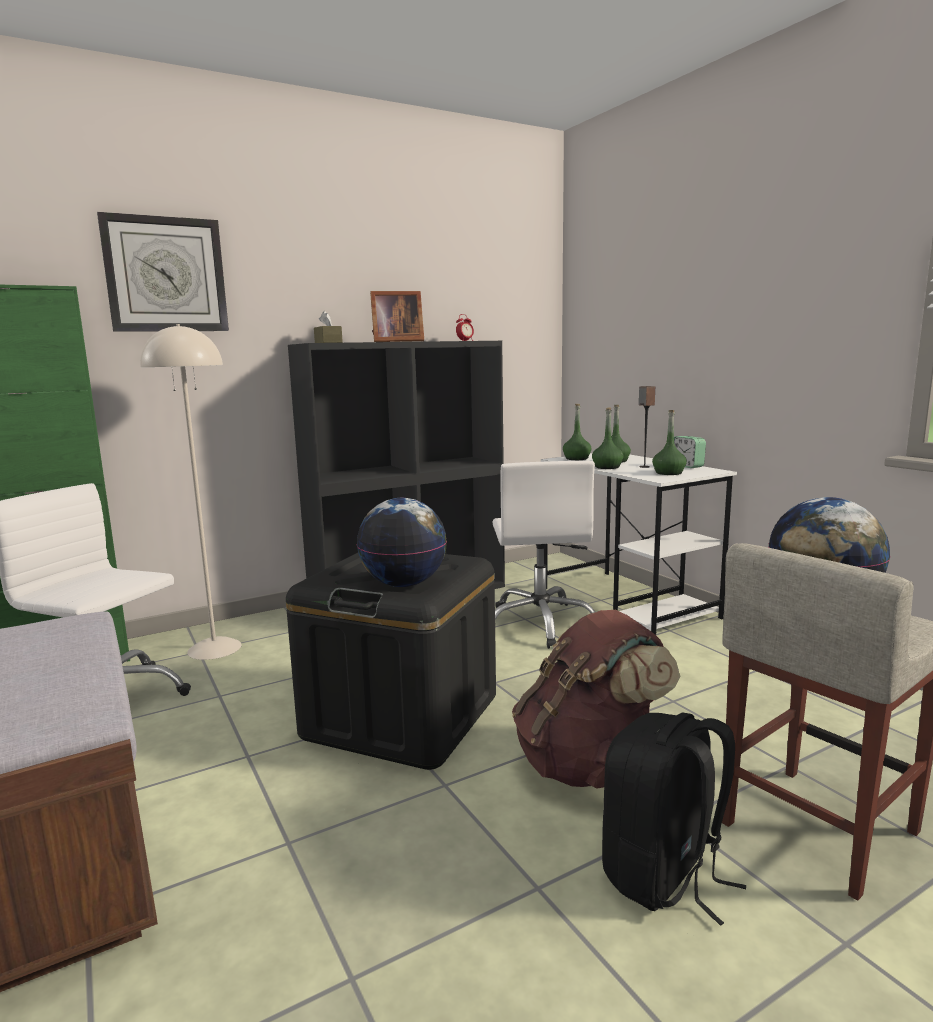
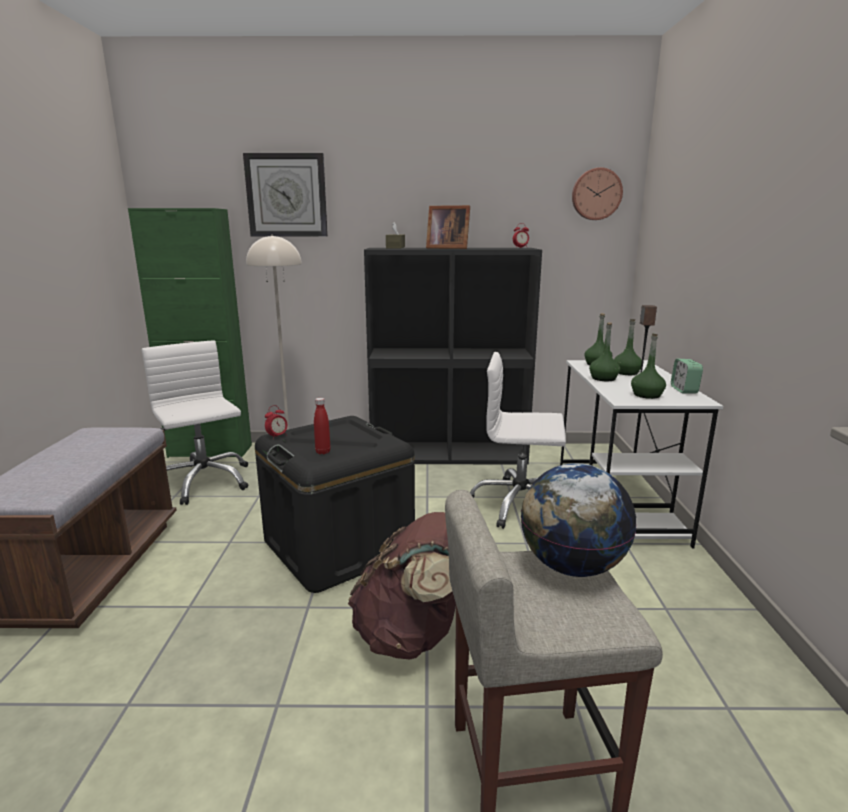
camera: 30 degrees right, 5 degrees up
(321, 581) = (277, 436): none -> alarm clock
(404, 584) = (323, 452): globe -> red bottle
(523, 285) = (596, 194): none -> wall clock
(541, 623) = (519, 504): white office chair -> white office chair turned 75 degrees clockwise
(664, 876) = (362, 742): black backpack -> none

